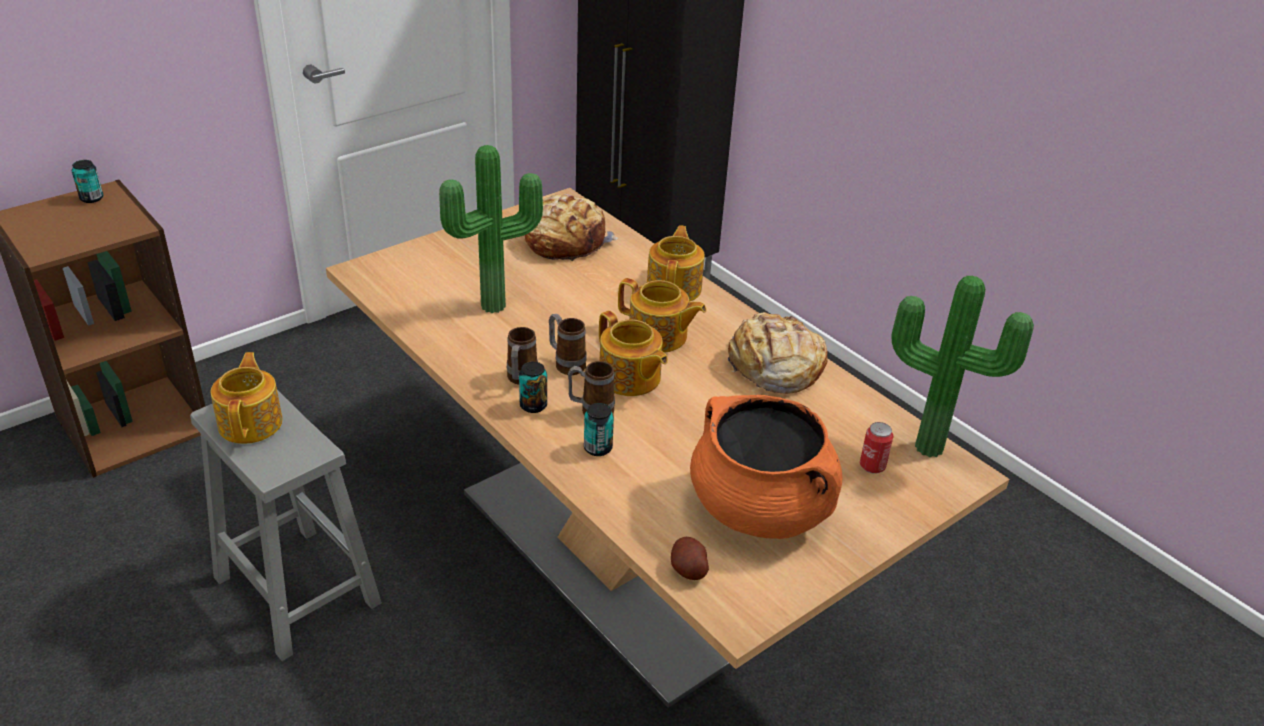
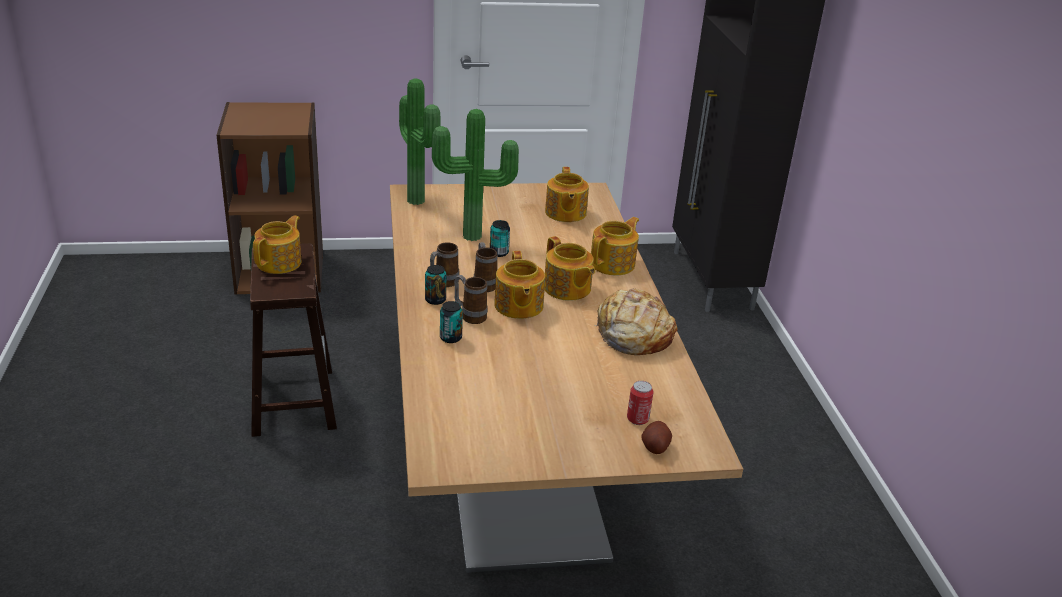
camera: 30 degrees right, 5 degrees down
(91, 198) = (288, 108): can -> can (499, 253)
(295, 589) = (293, 400): grey stool -> brown stool
(565, 241) = (565, 213): bread -> teapot
(688, 569) = (433, 426): potato -> potato (655, 447)
(761, 509) = (523, 413): orange cooking pot -> none
(930, 444) = (701, 423): potted plant -> potted plant (419, 200)

